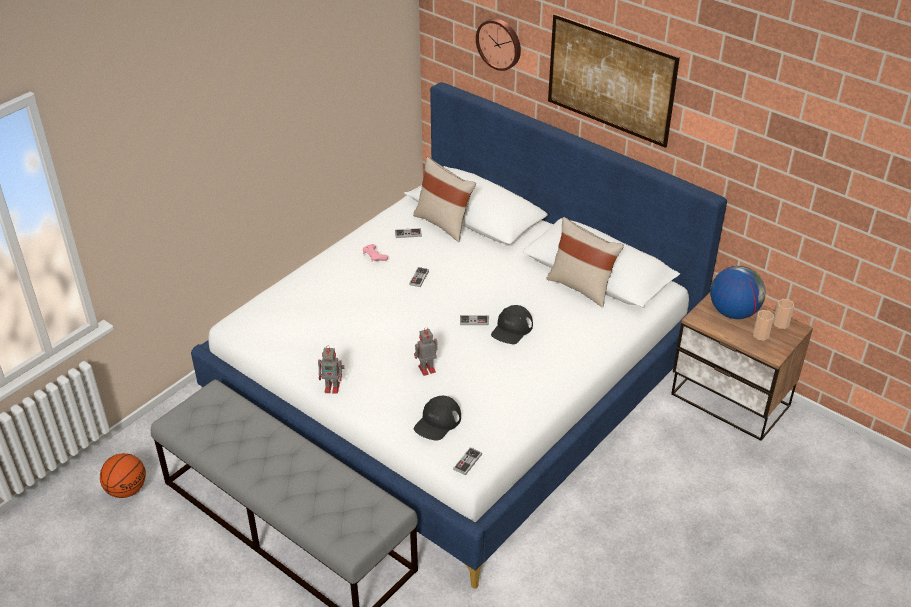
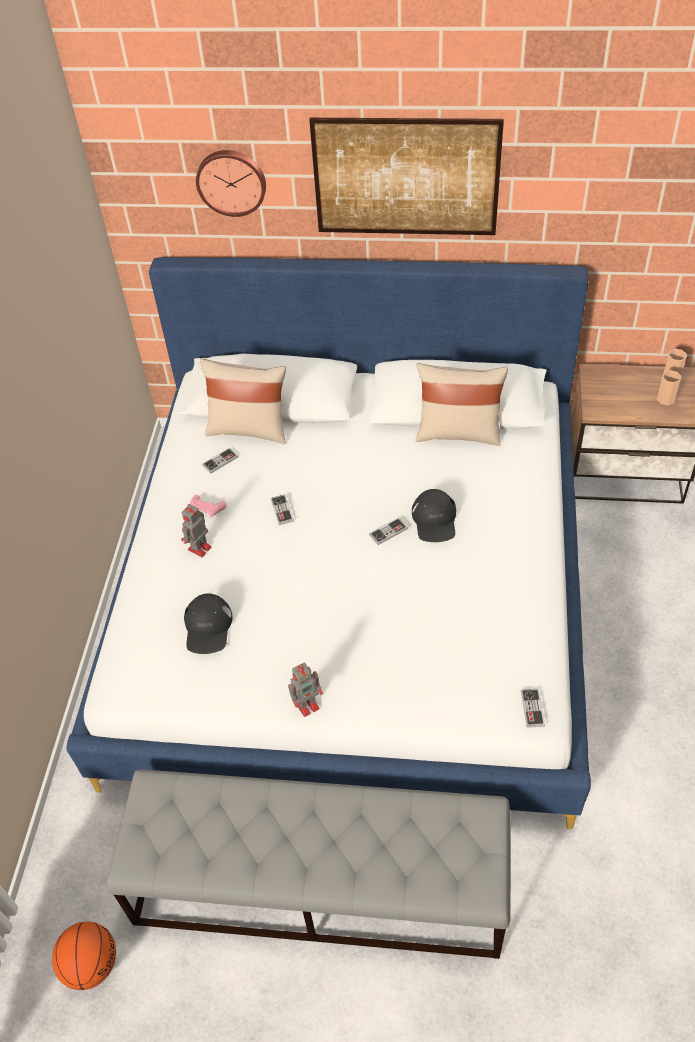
camera: 30 degrees left, 10 degrees up
(426, 369) = (389, 620): toy robot -> toy robot (199, 549)
(437, 422) = (460, 678): black cap -> black cap (208, 627)
(733, 312) = (620, 387): globe -> none

